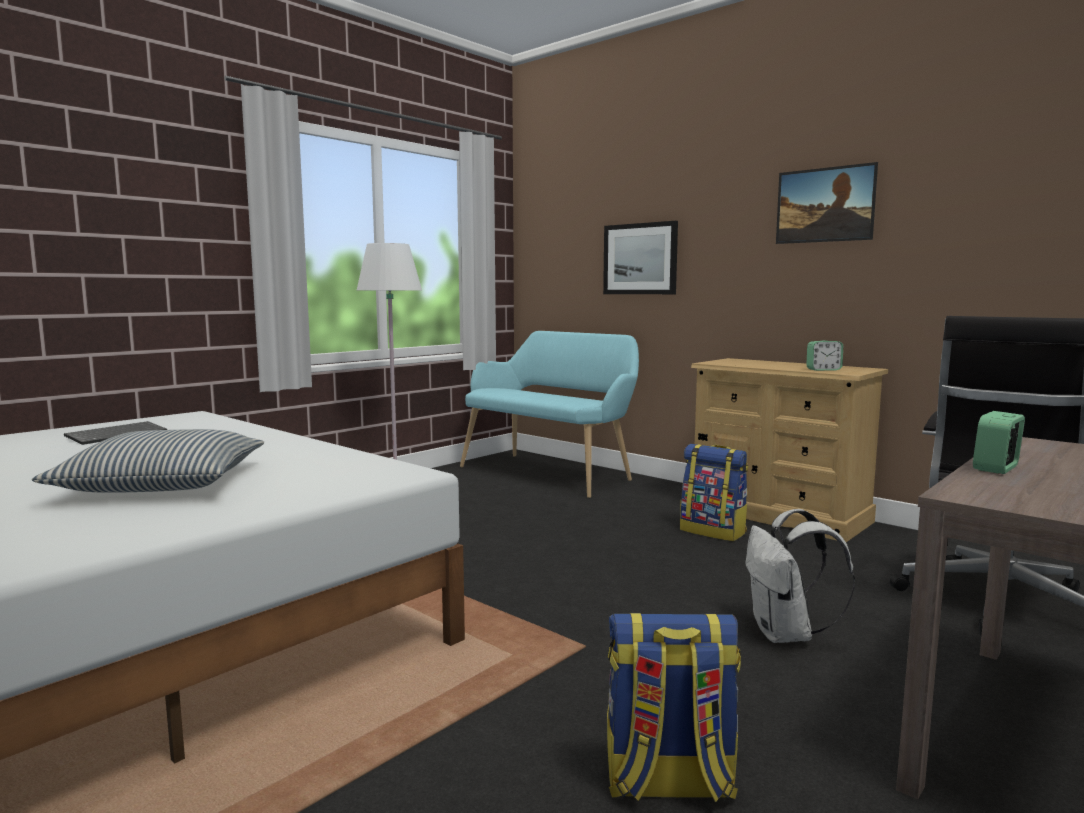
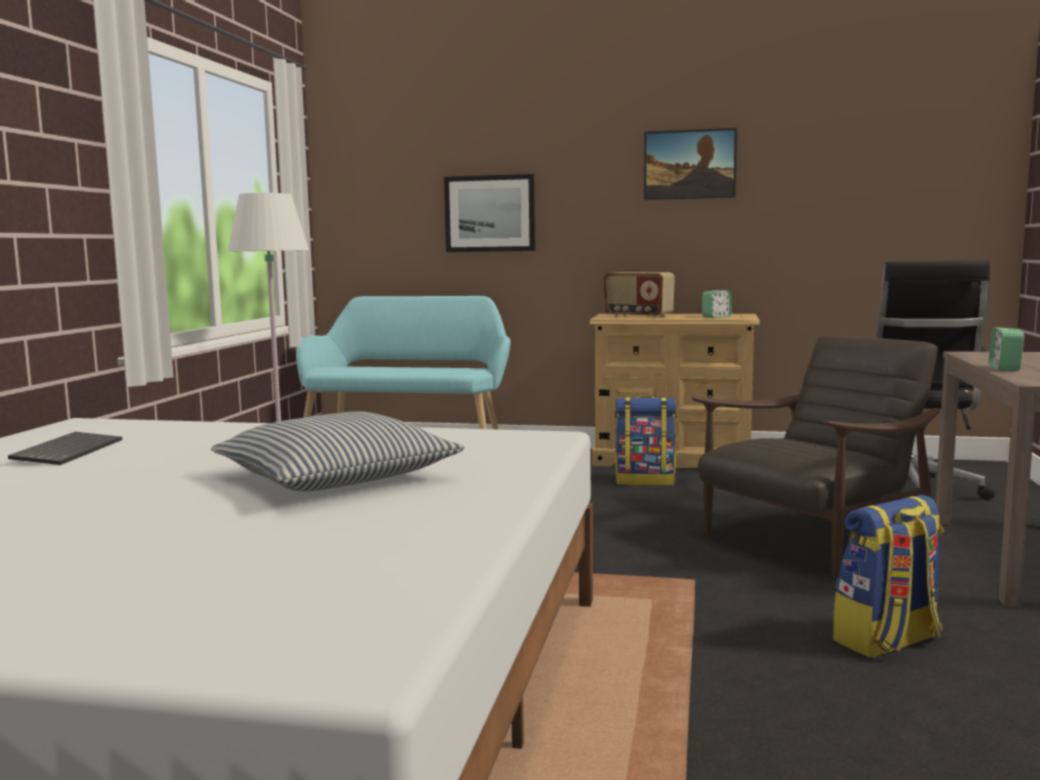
camera: 30 degrees left, 0 degrees up
(748, 363) = (638, 316): none -> radio
(786, 634) = (813, 539): white backpack -> brown armchair

